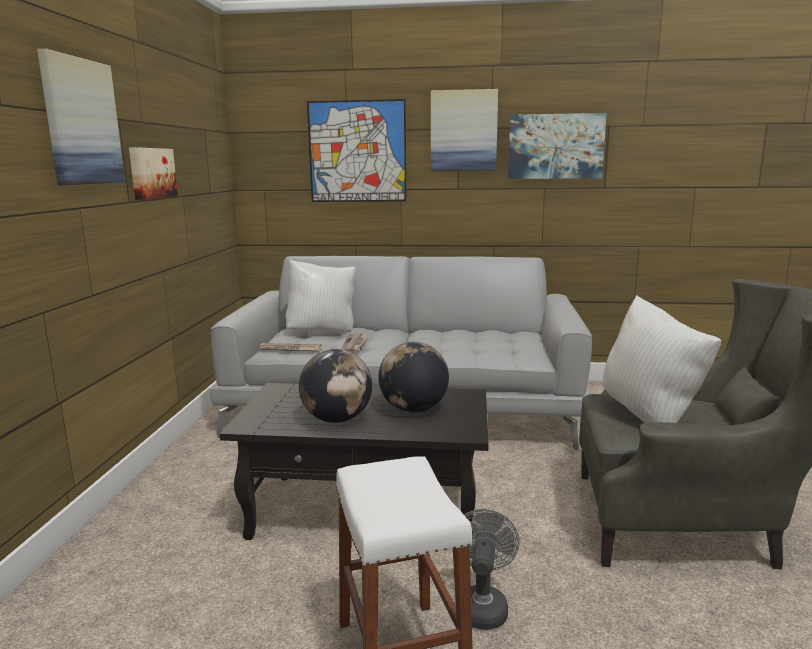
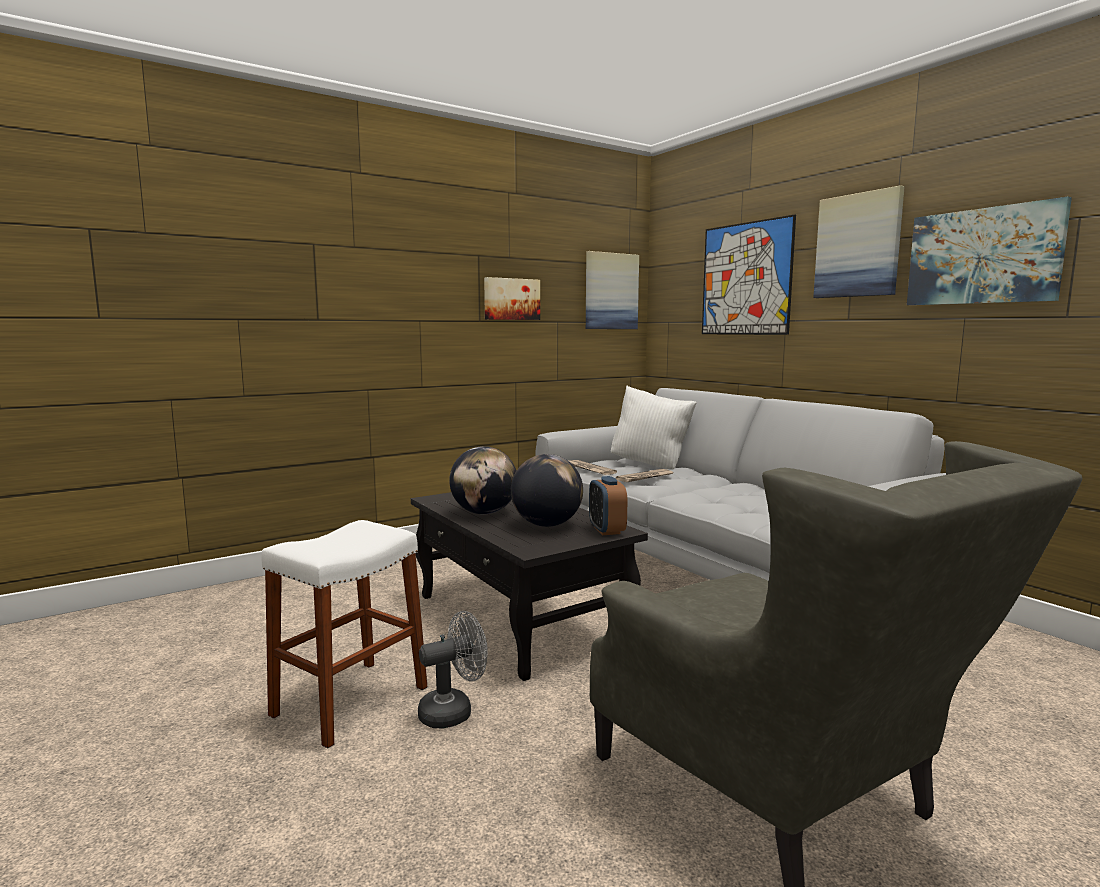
camera: 50 degrees right, 5 degrees down
(81, 122) = (430, 257): picture -> picture (611, 291)
(460, 397) = (606, 530): none -> alarm clock
(650, 416) = (725, 603): white pillow -> none

